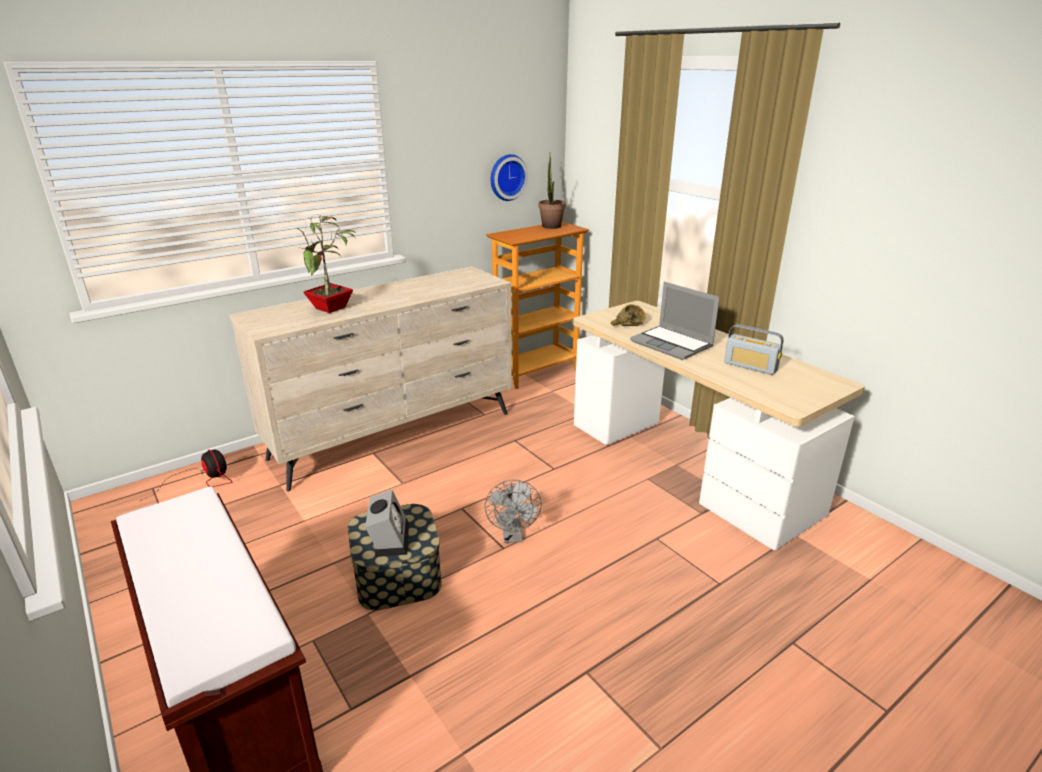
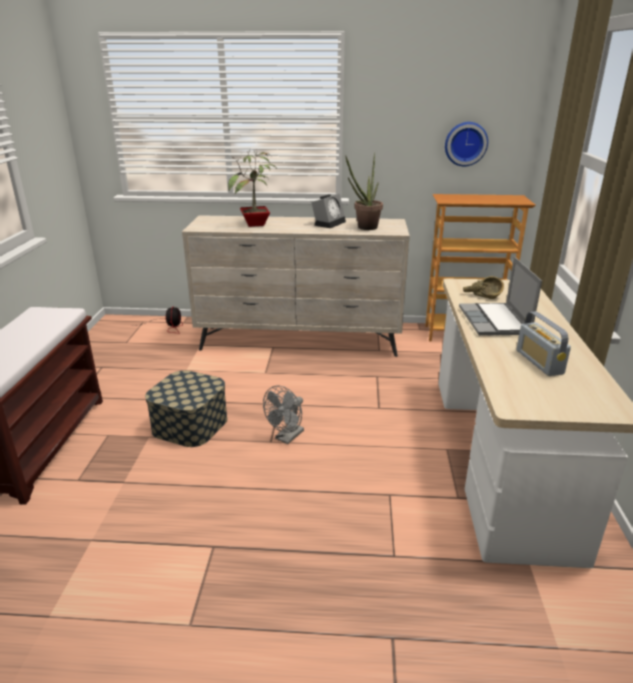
camera: 40 degrees right, 0 degrees up
(389, 538) = (179, 391): alarm clock -> alarm clock (329, 223)
(551, 227) = (501, 198): potted plant -> potted plant (364, 228)

